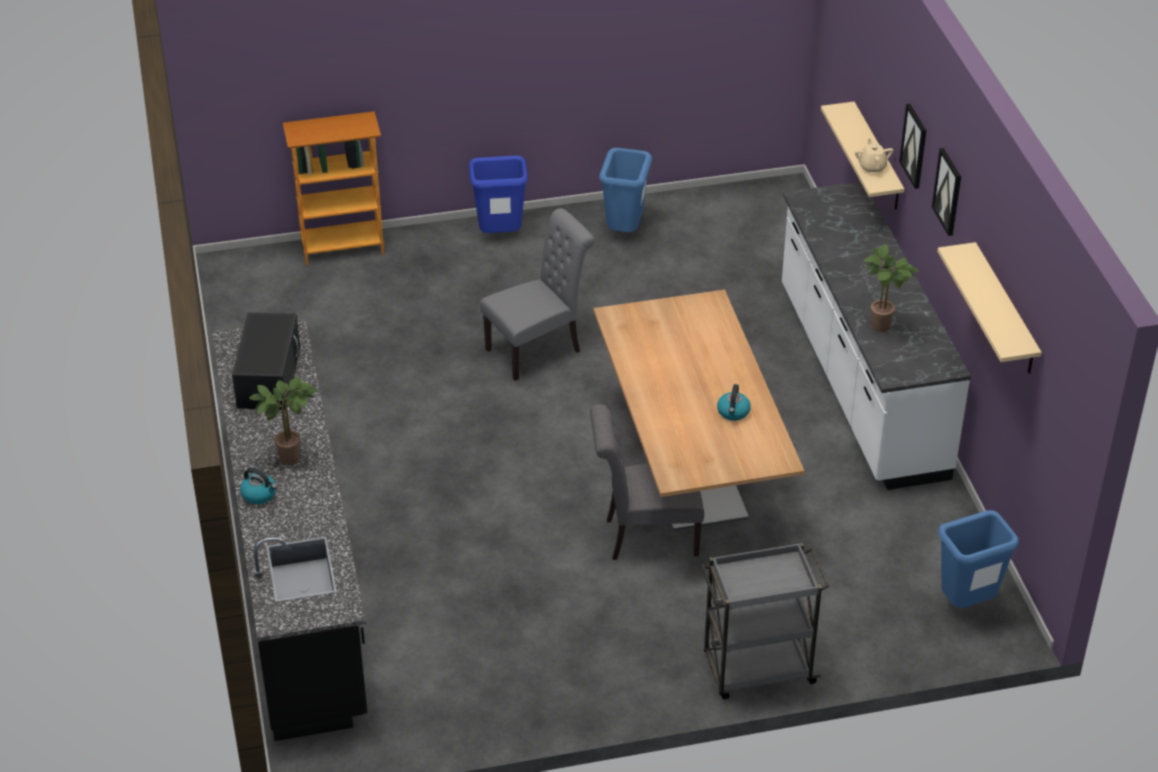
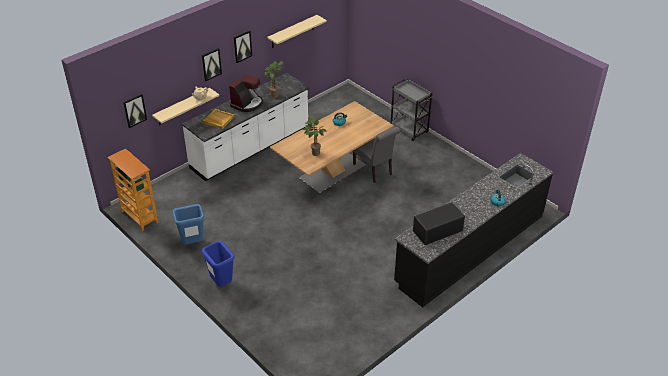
camera: 120 degrees left, 0 degrees up
(292, 455) = (471, 203): potted plant -> potted plant (314, 153)
(342, 247) = (267, 337): bookcase -> bookcase (139, 217)
(539, 349) = (294, 237): grey chair -> none
(840, 226) = (218, 120): none -> beige tray
(845, 56) = (134, 110): none -> picture
(875, 279) = (247, 103): none -> coffee machine
(966, 604) = (344, 100): blue trash can -> none

